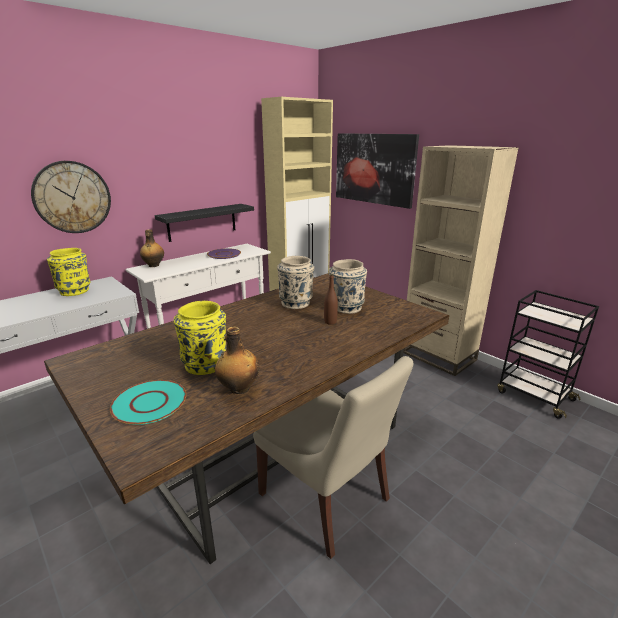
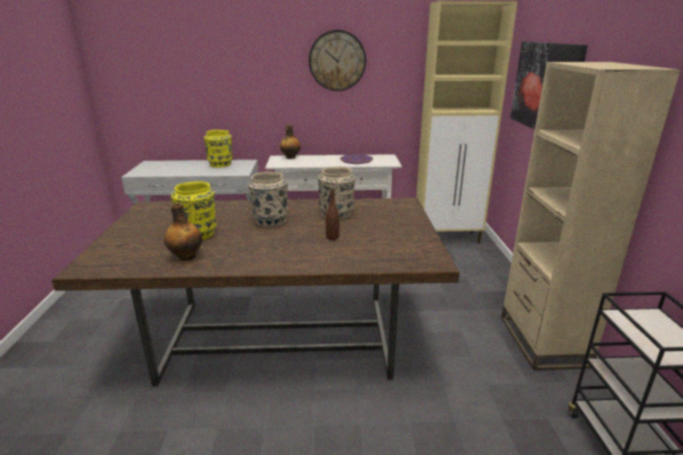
camera: 40 degrees right, 0 degrees up
(72, 197) = (236, 90): wall clock -> wall clock (337, 61)
(150, 403) = (134, 244): turquoise plate -> none
(202, 222) = (347, 126): black shelf -> none
(327, 499) = (263, 397): beige chair -> none
(346, 308) = (369, 231): beige vase -> beige vase (270, 221)

